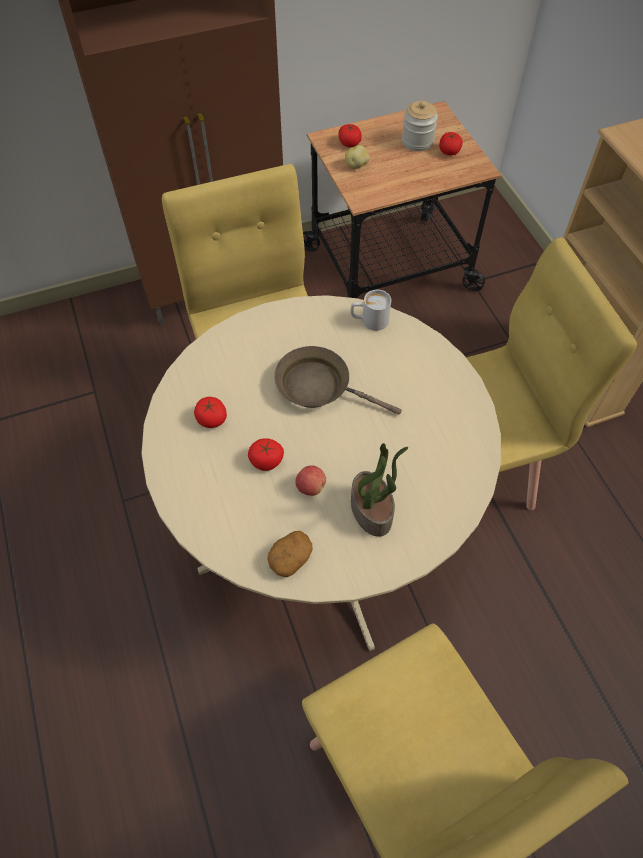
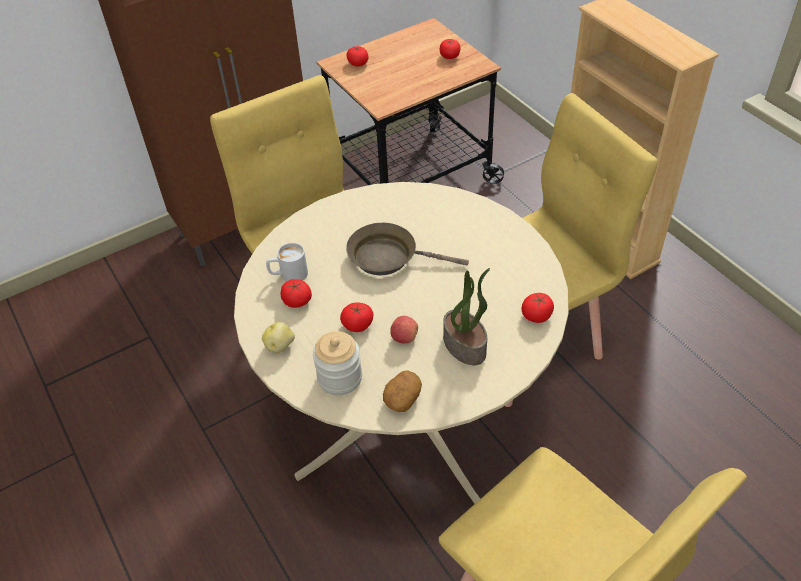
camera: 10 degrees left, 10 degrees down
(357, 165) = (370, 80): potato -> potato (280, 345)
(369, 321) = (418, 197): white mug -> white mug (288, 275)
(417, 141) = (419, 53): jar -> jar (340, 378)
(458, 490) = (536, 315): none -> tomato

